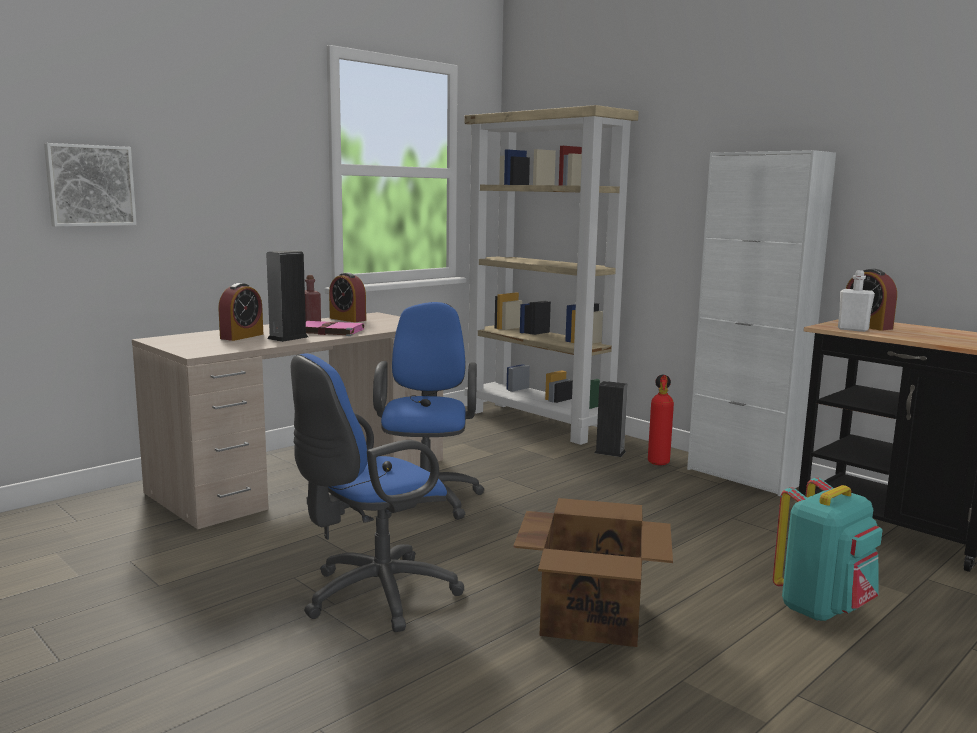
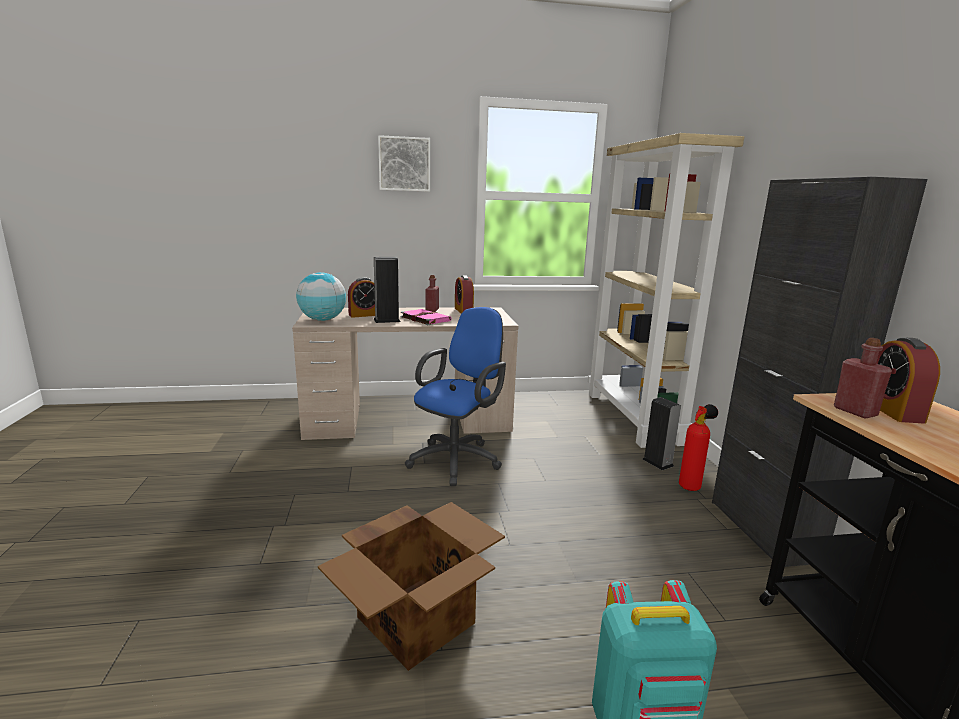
camera: 35 degrees right, 5 degrees up
(90, 185) = (294, 205): picture -> picture (404, 164)
(204, 347) = (323, 320): none -> globe
(372, 596) = (311, 529): blue office chair -> none
(743, 477) = (763, 530): white cabinet -> black cabinet
(853, 329) = (855, 411): white bottle -> red bottle

